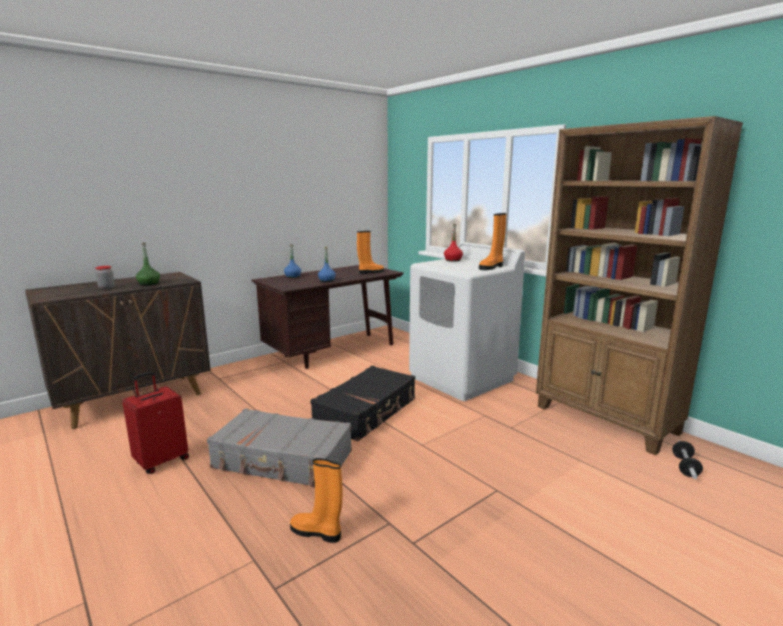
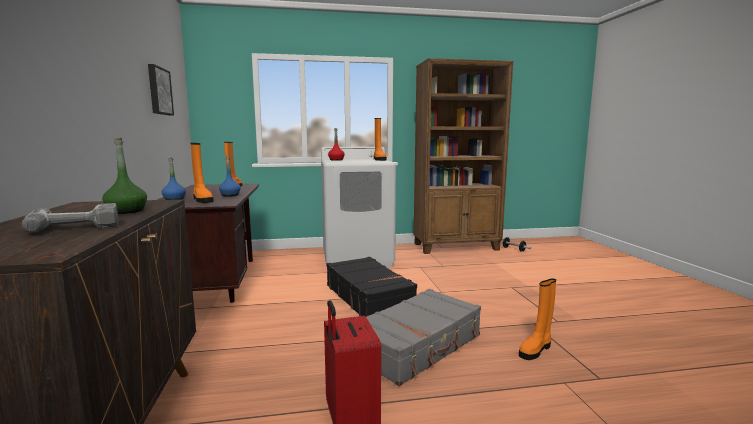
camera: 60 degrees left, 5 degrees down
(106, 287) = (76, 225): jar -> power drill
(297, 281) = (202, 200): none -> orange boot
(321, 187) = (158, 91): none -> picture

